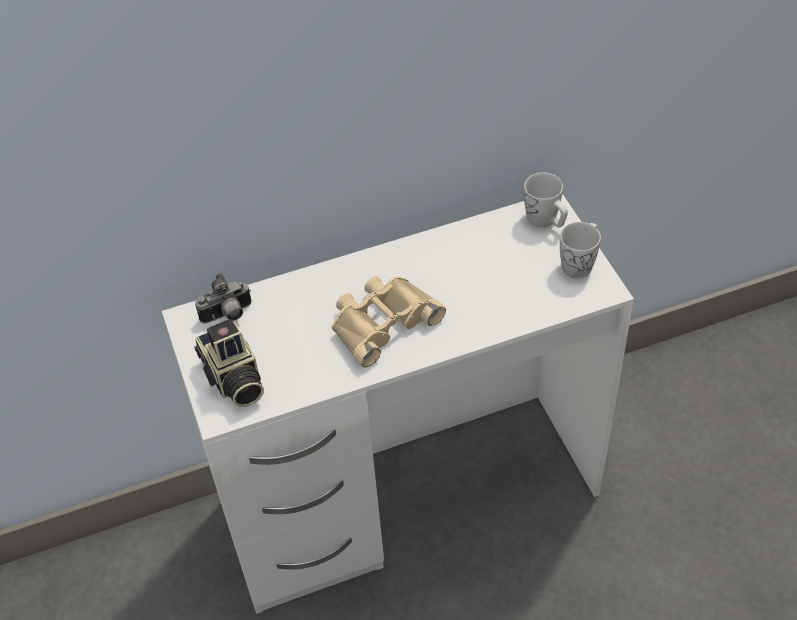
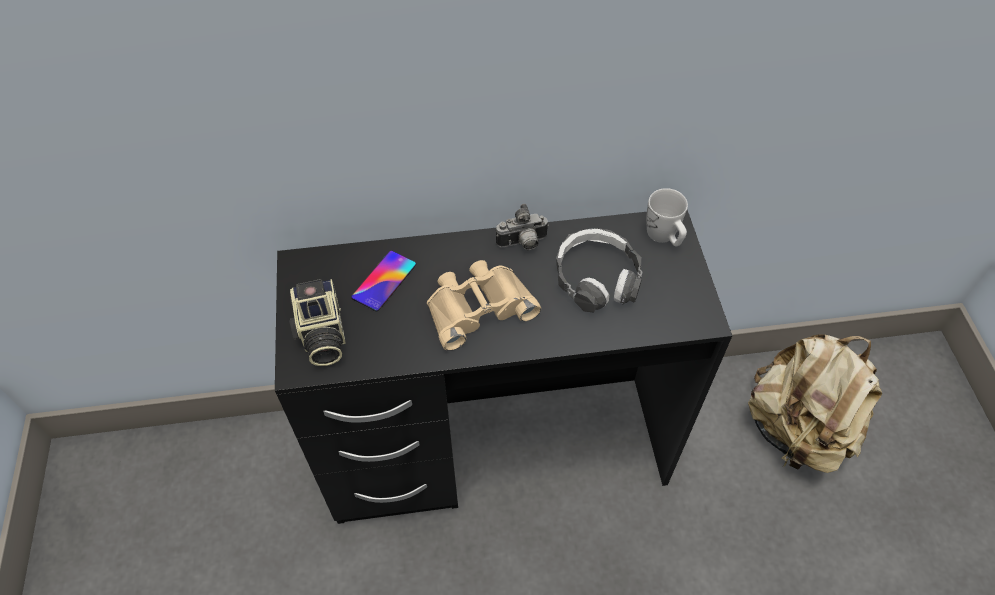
camera: 10 degrees right, 5 degrees up
(228, 315) = (336, 268): camera -> camera (523, 244)
(281, 317) = (384, 281): none -> phone
(409, 497) = (497, 447): white desk -> black desk
(490, 272) = (596, 277): none -> headphones
(579, 263) = (687, 287): white mug -> none
(718, 410) = (796, 429): none -> beige backpack

